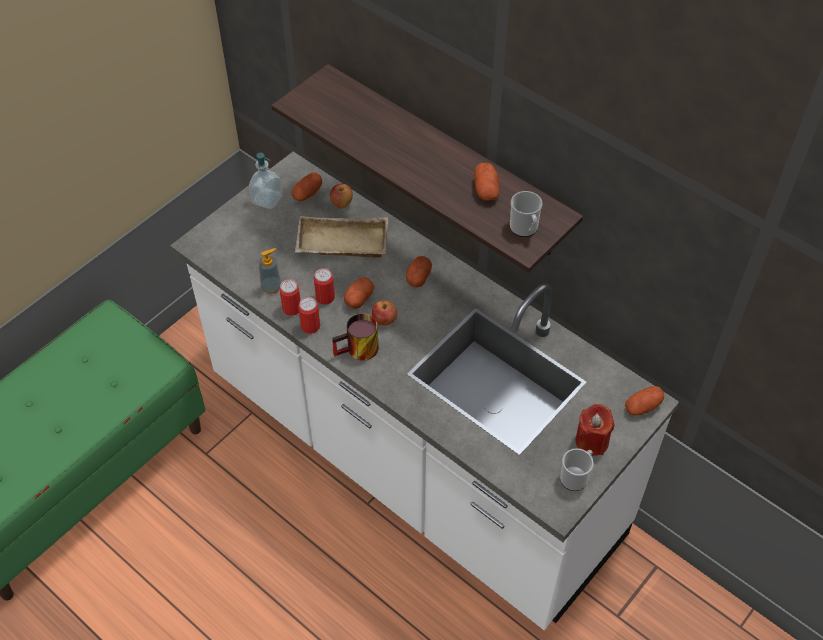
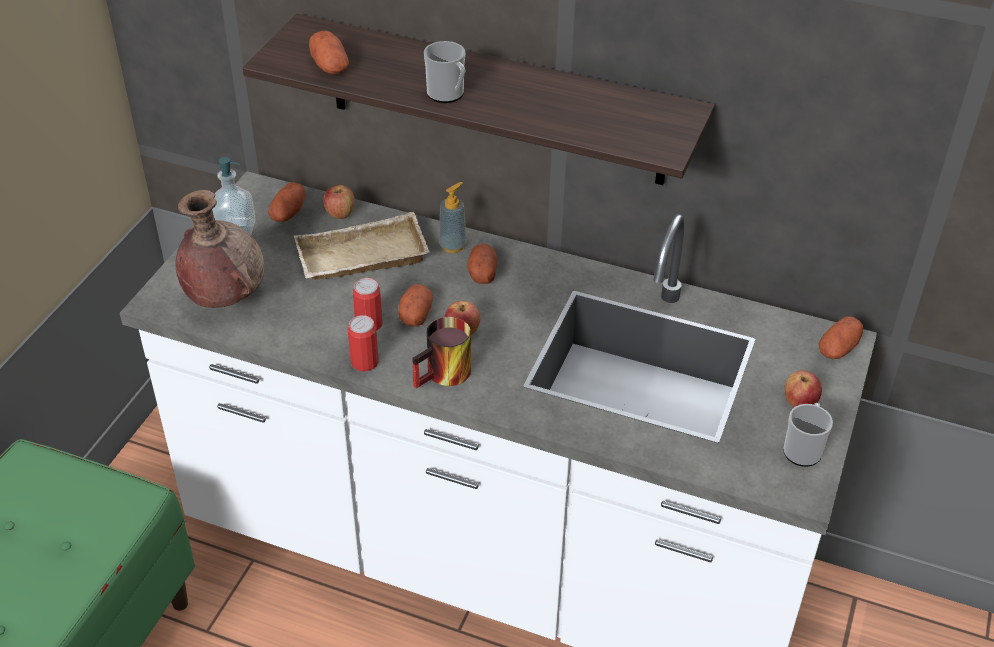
camera: 20 degrees left, 10 degrees down
(240, 250) = (224, 296): none -> brown vase
(271, 287) = (288, 329): soap dispenser -> soap dispenser (452, 245)
(292, 308) = (329, 347): can -> none
(486, 189) = (579, 101): potato -> potato (330, 66)
(525, 229) = (653, 131): mug -> mug (448, 95)
(591, 441) = (799, 403): red candle -> apple

